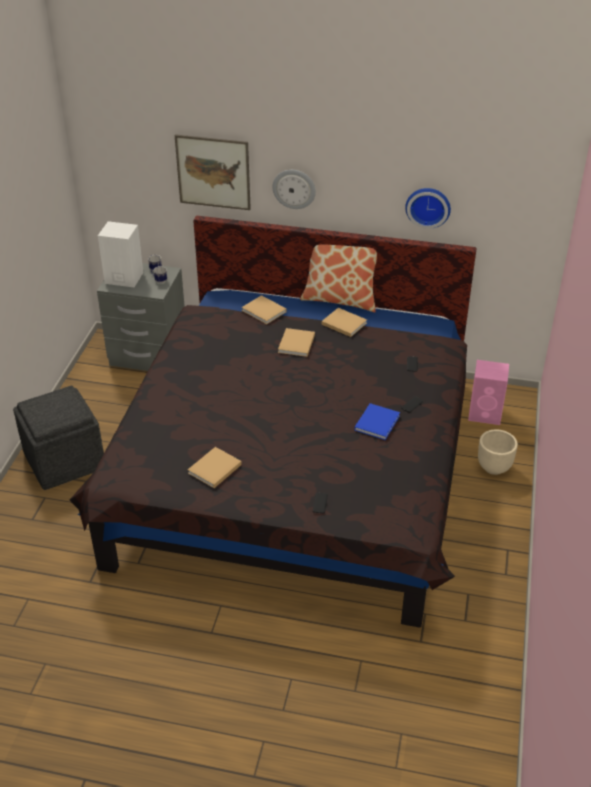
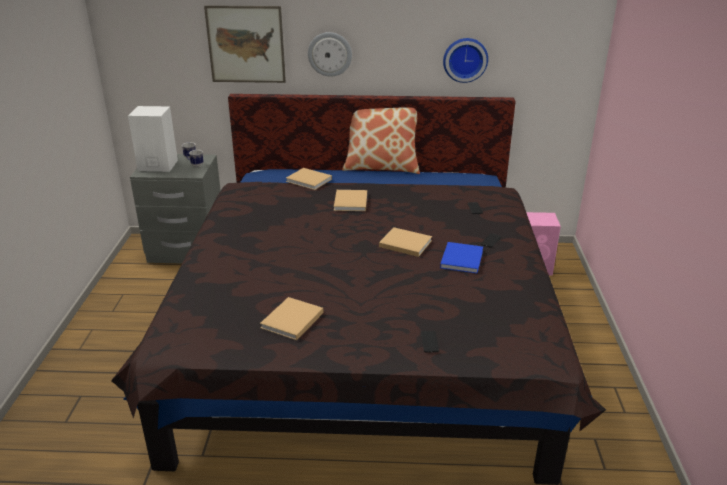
camera: 10 degrees left, 10 degrees down
(65, 459) = (103, 353): grey ottoman -> none
(343, 323) = (392, 183): beige book -> beige book (404, 243)
(494, 467) = (564, 311): beige planter -> none

